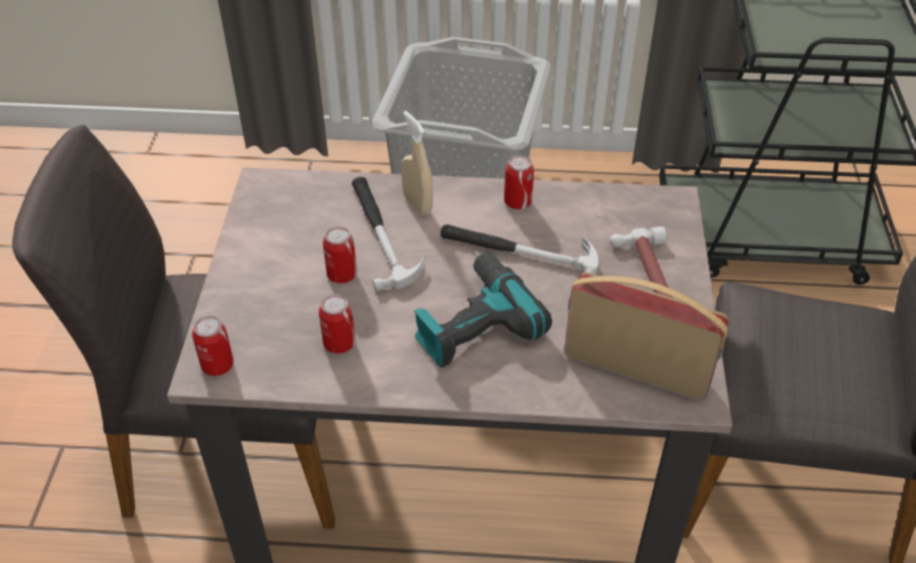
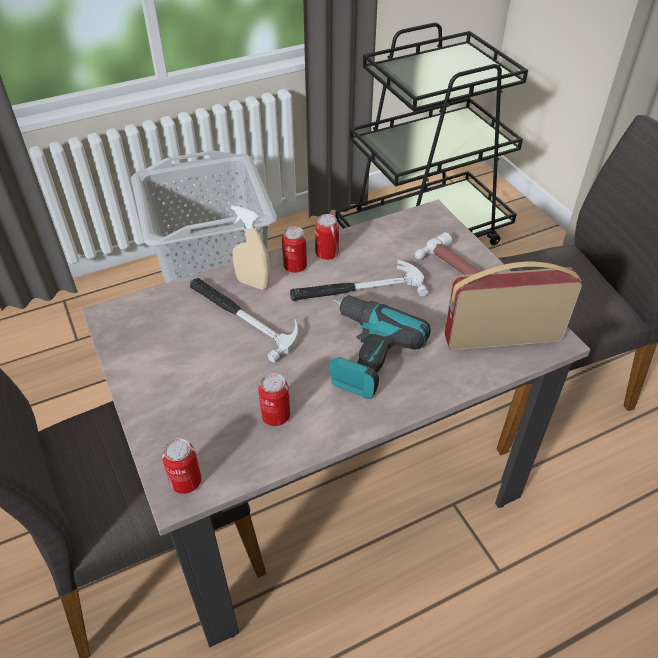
camera: 30 degrees left, 0 degrees up
(342, 274) = (235, 361): can -> can (295, 266)

